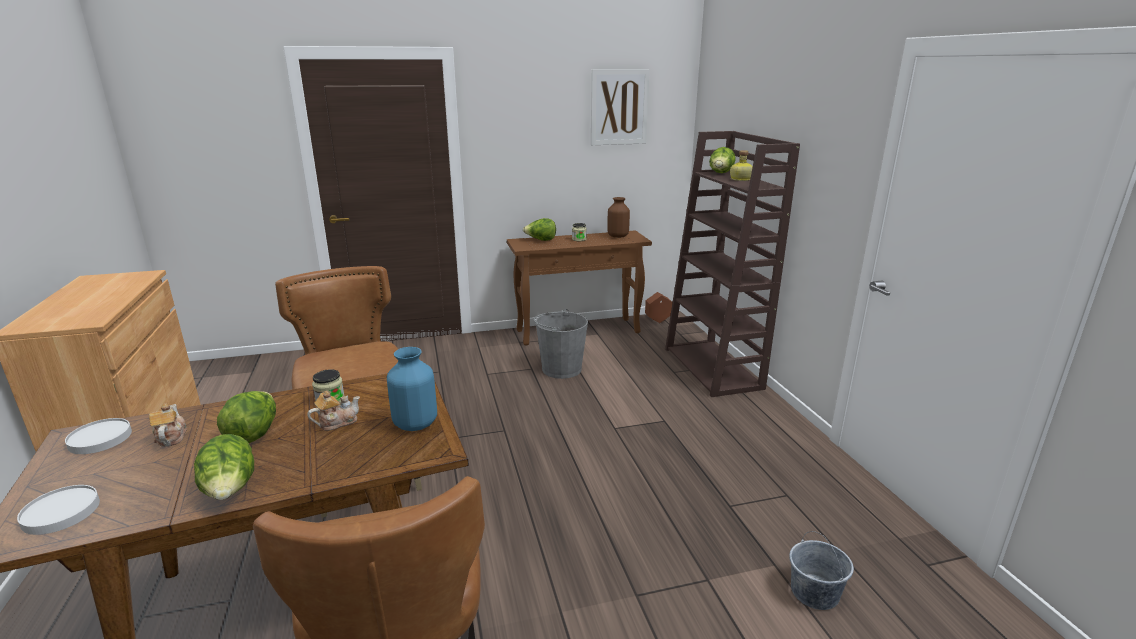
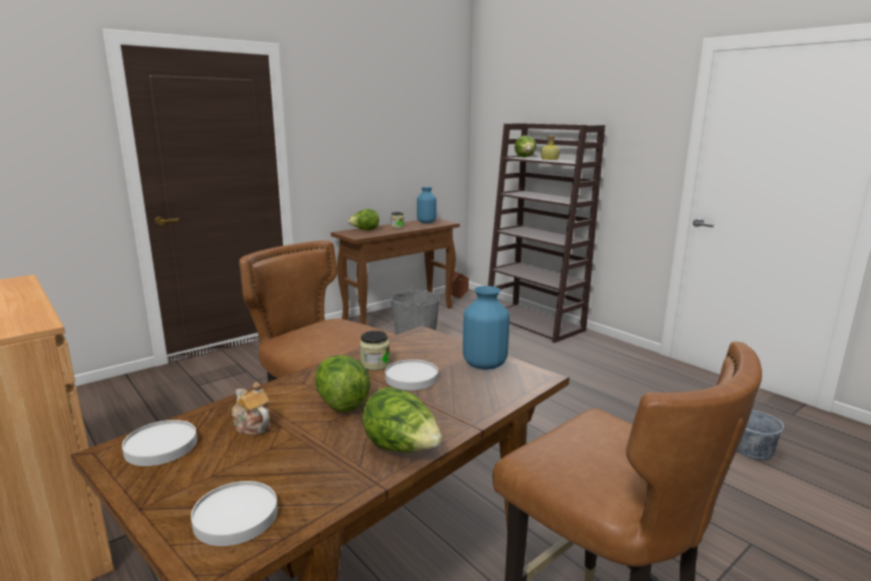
camera: 25 degrees left, 5 degrees down
(337, 422) = (411, 378): teapot -> white plate
(618, 236) = (426, 222): brown vase -> blue vase
(619, 107) = (417, 107): picture -> none

